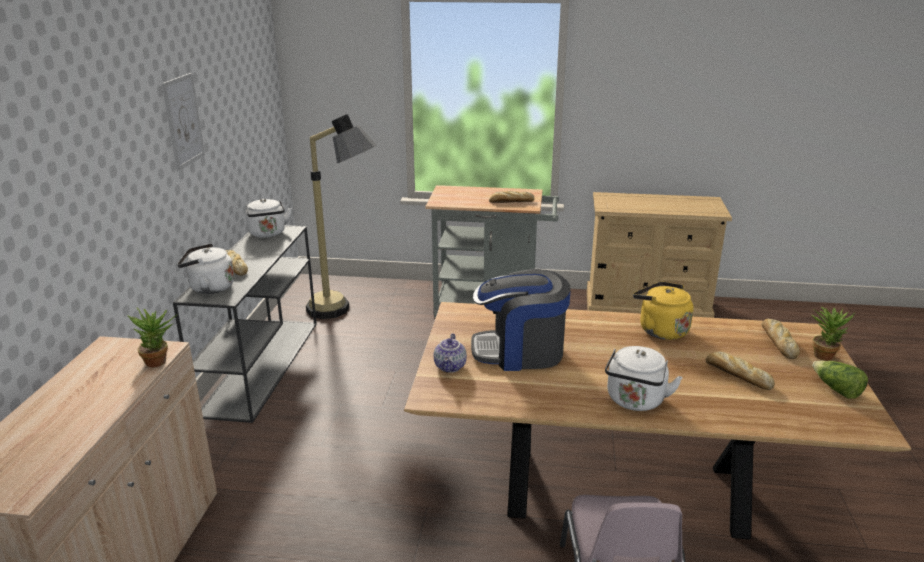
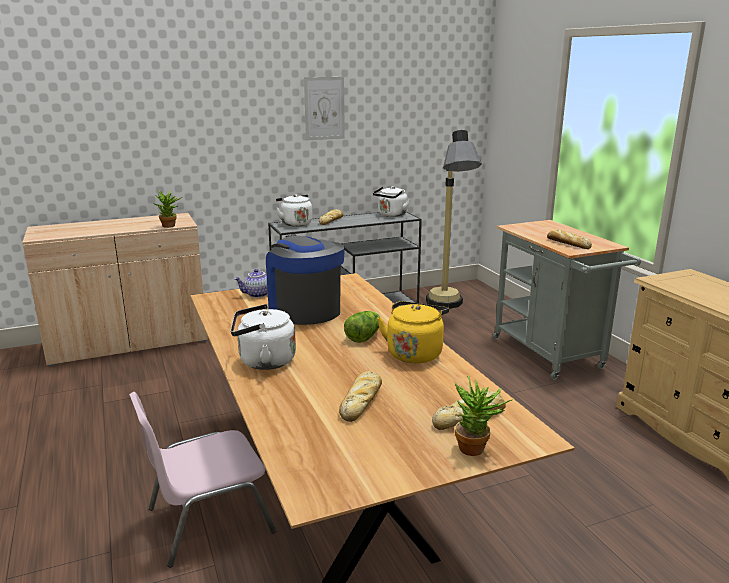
camera: 60 degrees right, 5 degrees down
(836, 389) = (390, 463): lettuce -> lettuce (364, 336)

